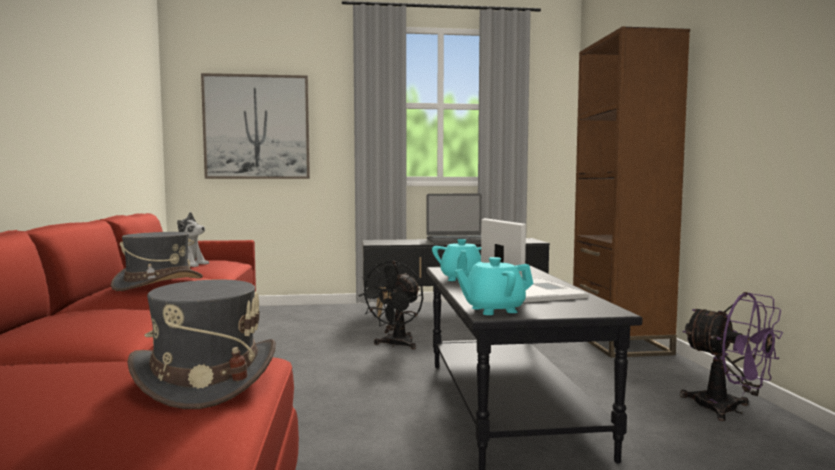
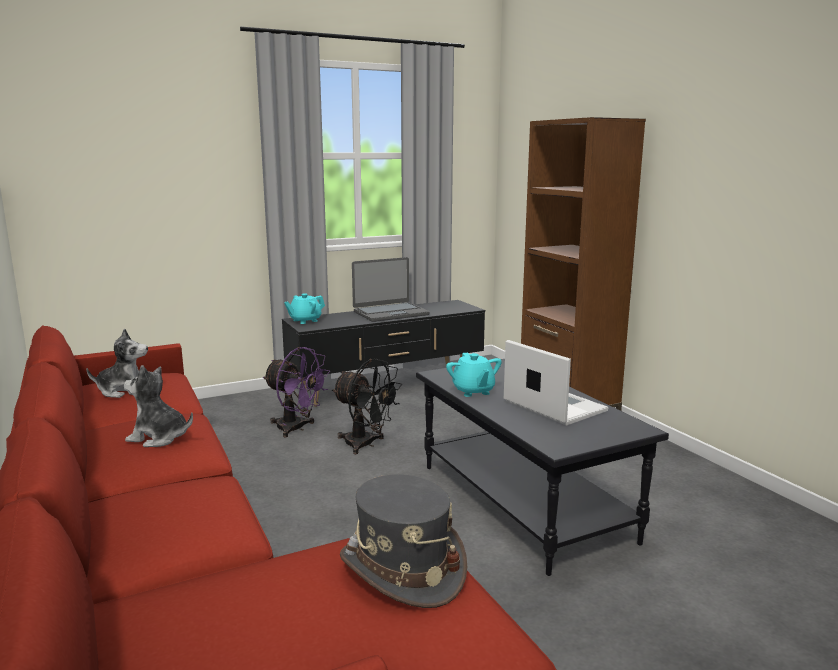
camera: 20 degrees left, 10 degrees up
(158, 284) = (159, 438): grey hat -> plush toy
(257, 127) = (136, 188): picture -> none
(395, 345) = (366, 444): black fan -> black fan turned 60 degrees counterclockwise
(493, 310) = (554, 441): turquoise teapot -> turquoise teapot (305, 320)
(728, 410) = (688, 476): purple fan -> purple fan (296, 428)

